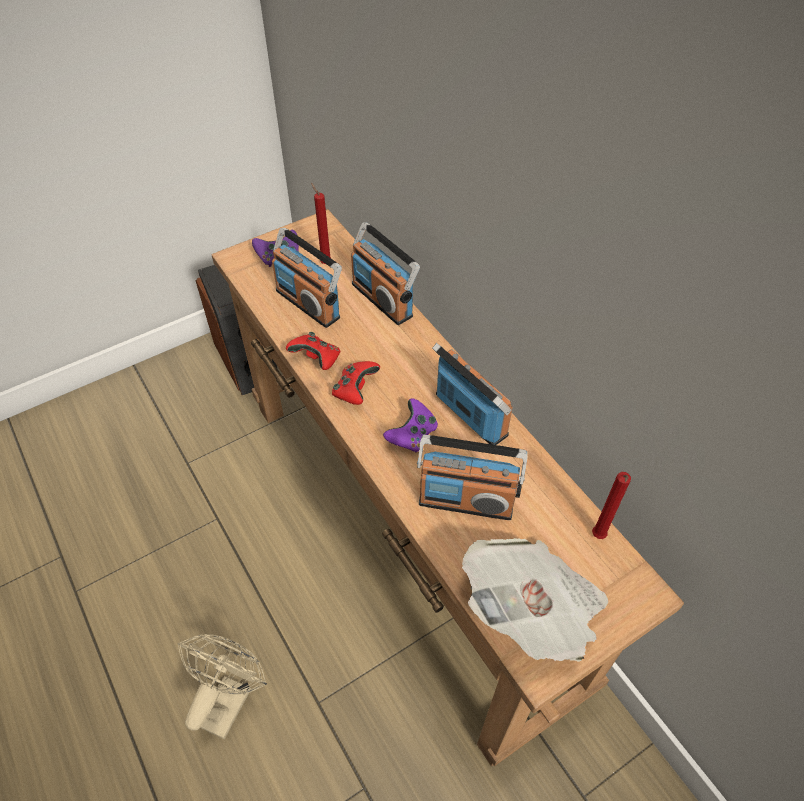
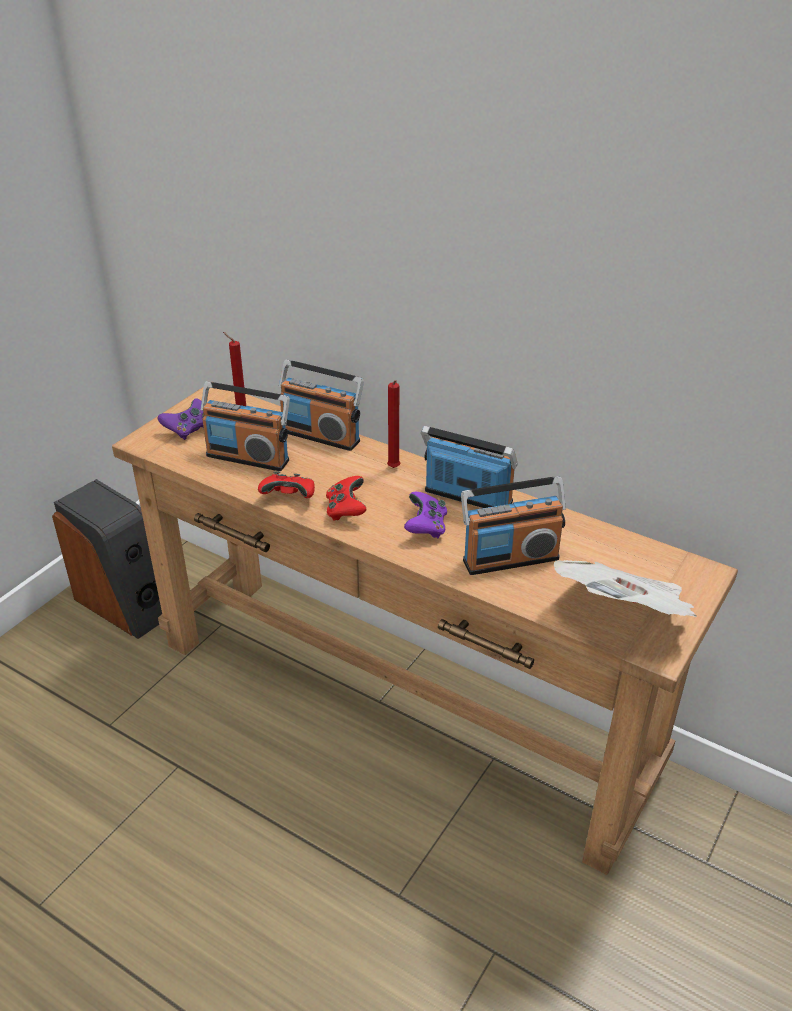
camera: 25 degrees left, 15 degrees down
(229, 698) = (296, 933): beige fan -> none
(597, 537) = (639, 548): red candle -> red candle (393, 469)

